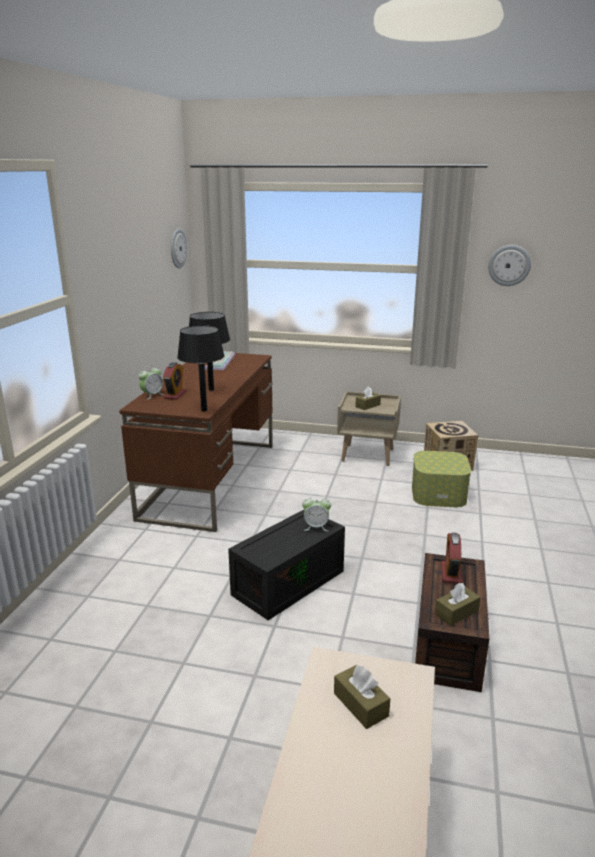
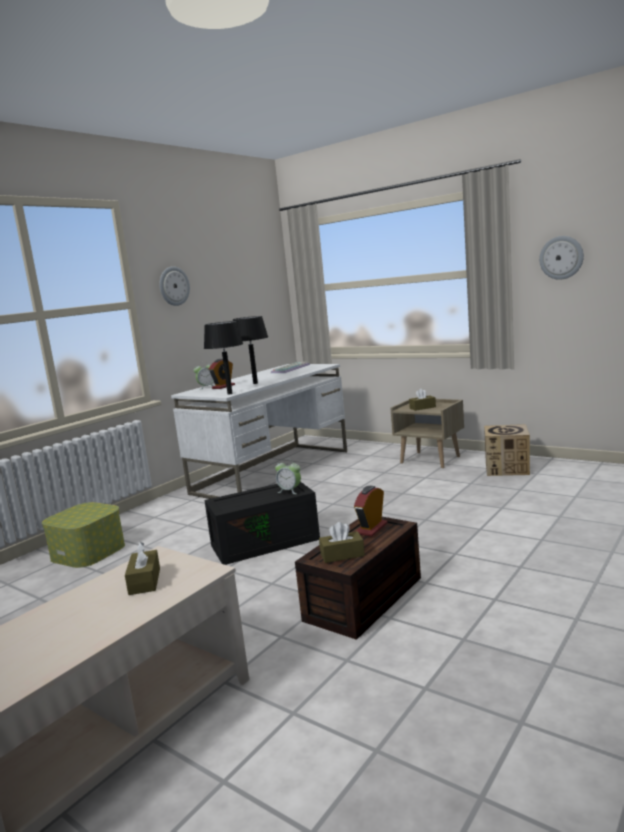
camera: 25 degrees right, 10 degrees down
(177, 248) = (269, 278): wall clock -> wall clock (174, 286)
(211, 479) = (273, 472): brown desk -> white desk
(438, 493) = (472, 490): storage box -> storage box (88, 551)

